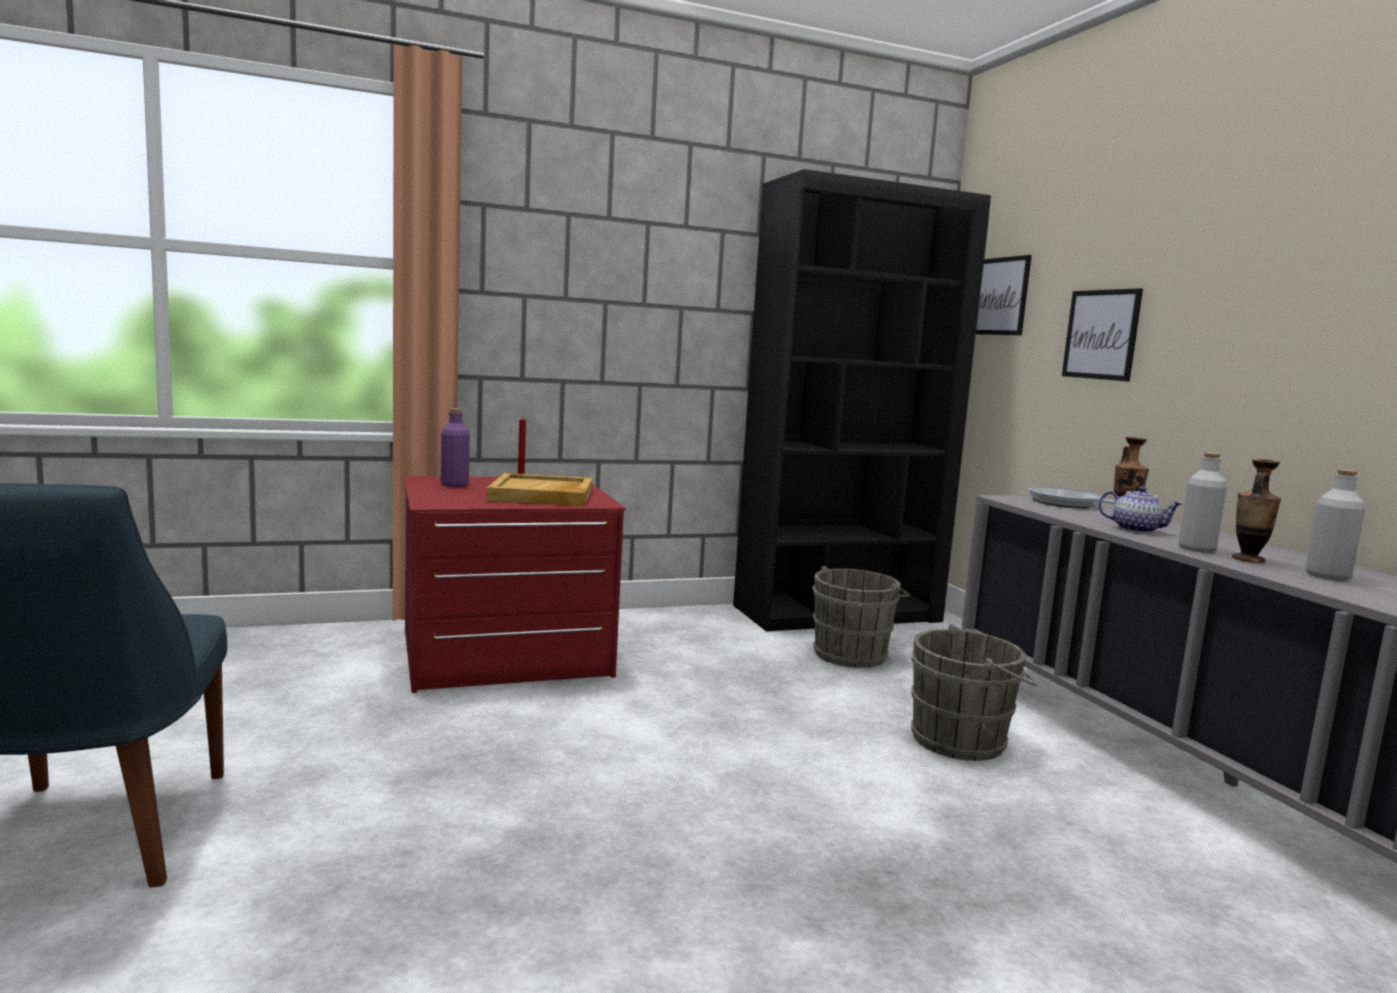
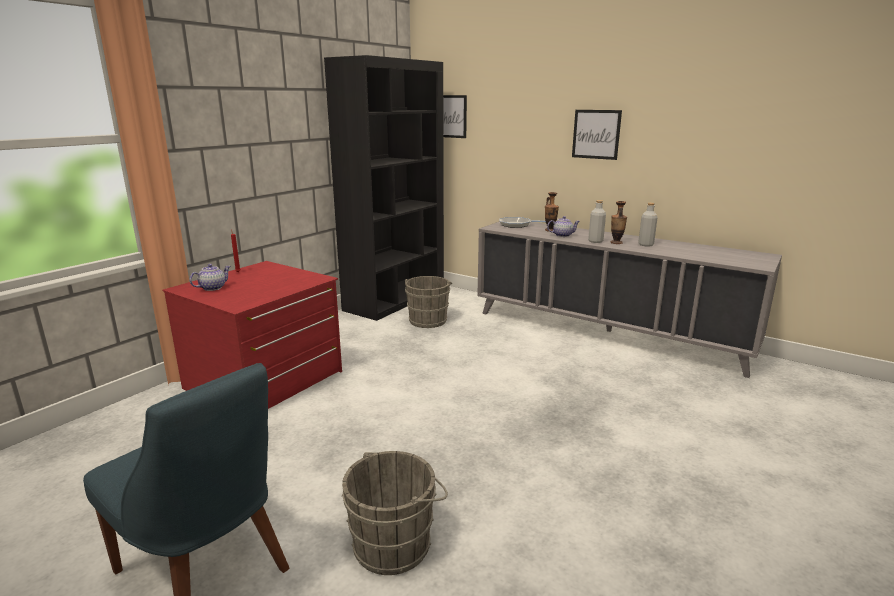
camera: 35 degrees left, 10 degrees up
(454, 485) = (213, 288): purple bottle -> teapot
(543, 495) = (279, 281): beige tray -> none
(964, 740) = (516, 346): grey bucket -> grey bucket (396, 543)
(1101, 334) = (514, 139): picture -> picture (596, 134)

